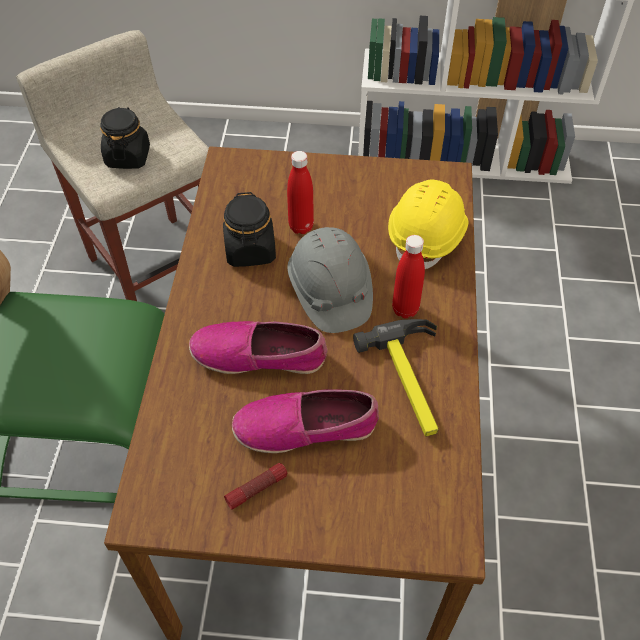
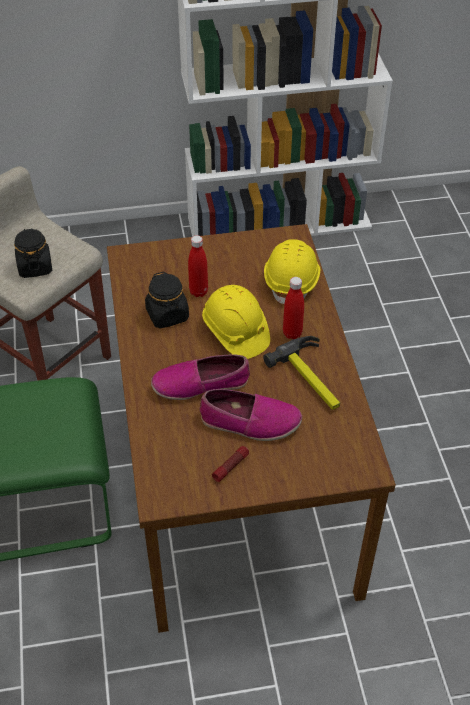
camera: 15 degrees left, 5 degrees down
(306, 427) = (250, 422): shoe -> shoe turned 150 degrees counterclockwise
(329, 292) = (235, 332): grey hard hat -> yellow hard hat

